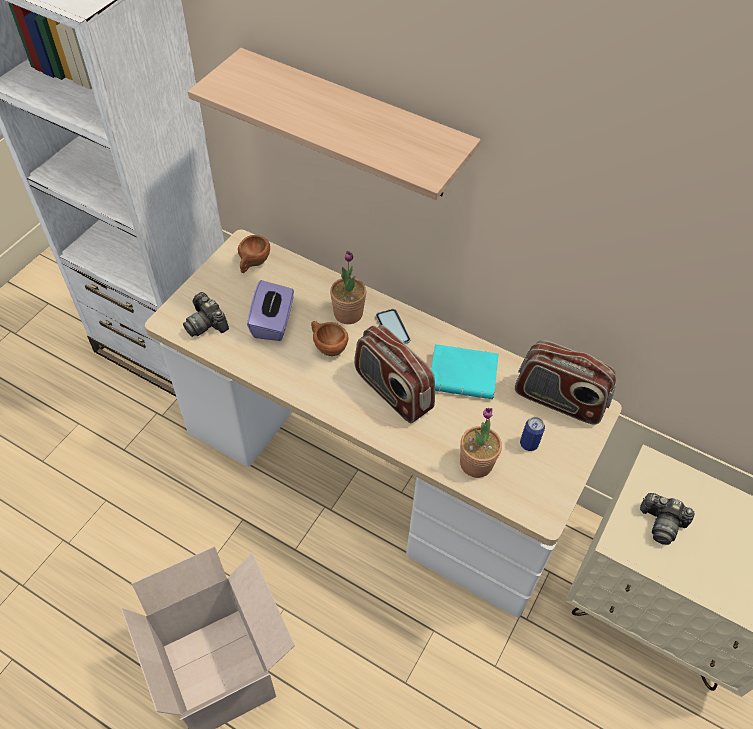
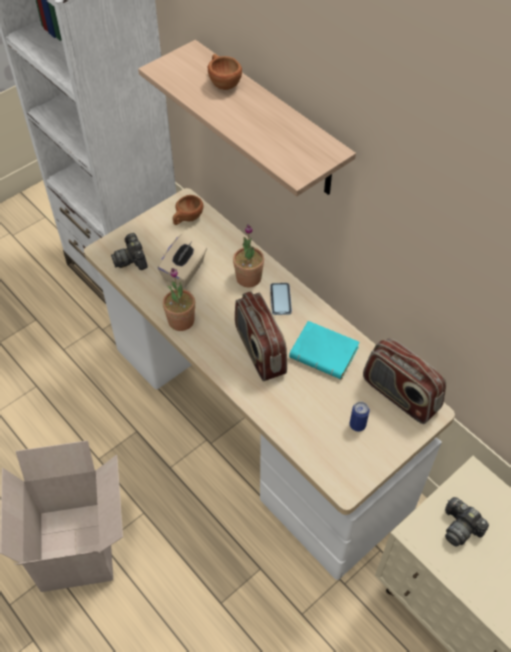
camera: 20 degrees right, 0 degrees up
(273, 323) = (184, 271): purple tissue box -> beige tissue box
(327, 345) = (221, 300): brown cup -> brown cup (223, 82)
(476, 463) = (305, 429): potted plant -> potted plant (181, 321)

